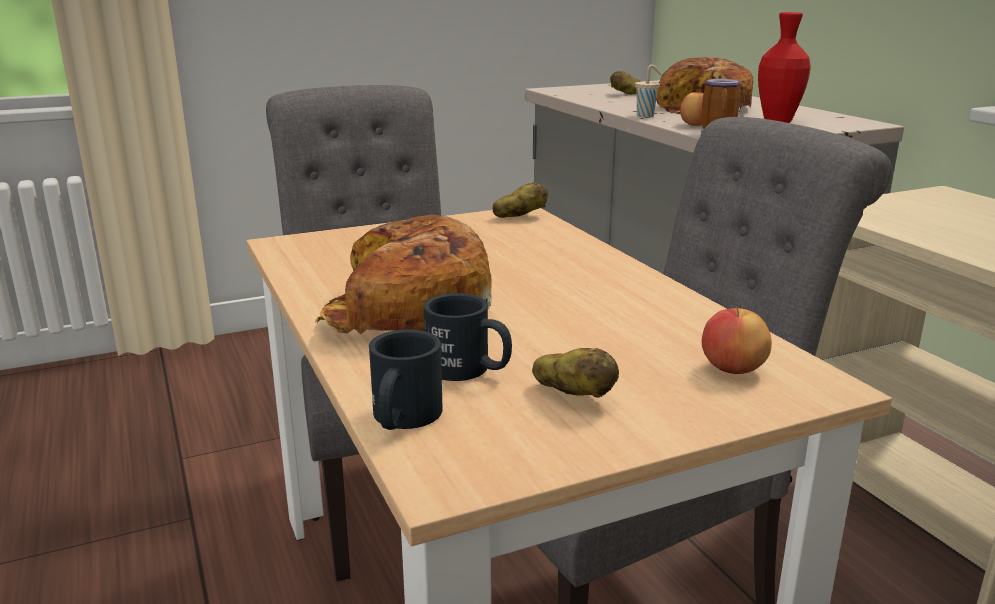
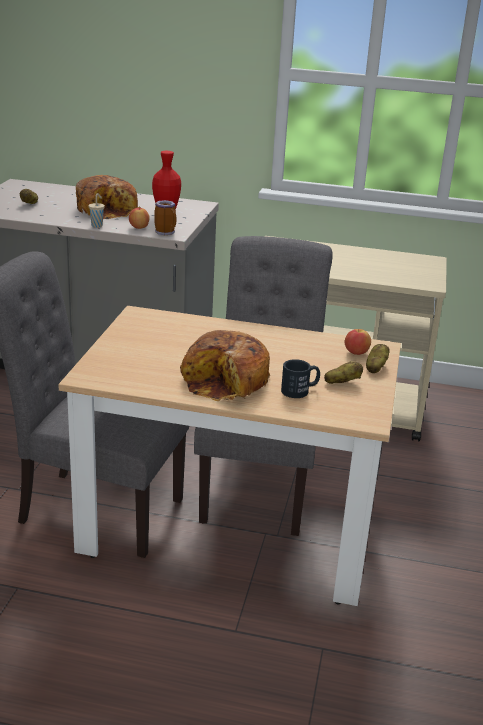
camera: 55 degrees left, 5 degrees up
(402, 419) = (323, 414): black mug -> none
(520, 216) = (142, 315): potato -> potato (375, 368)

